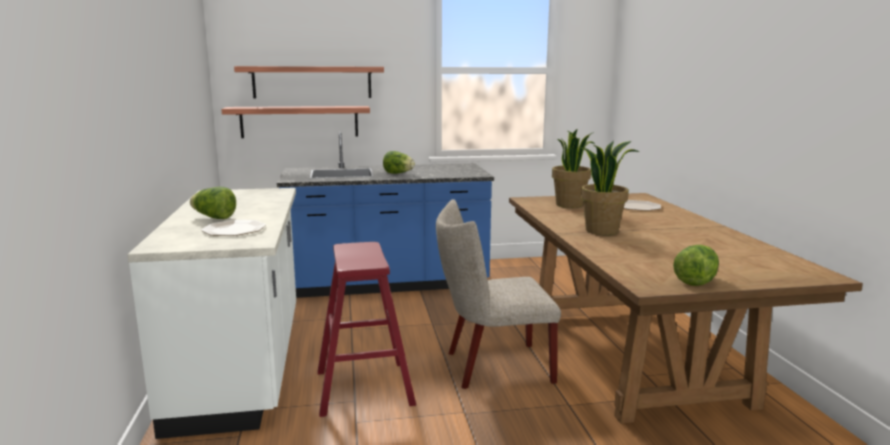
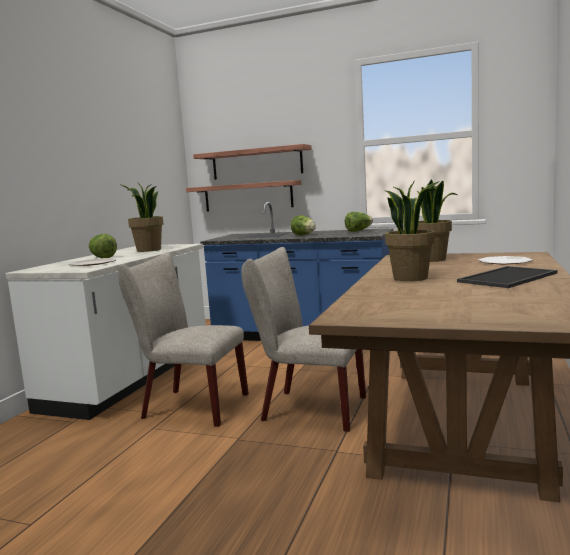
camera: 30 degrees right, 5 degrees down
(248, 201) = (148, 250): none -> potted plant
(364, 387) = (189, 406): red stool -> beige chair
(680, 227) = (508, 278): none -> tray
(696, 281) = (403, 317): lettuce -> lettuce (358, 231)

